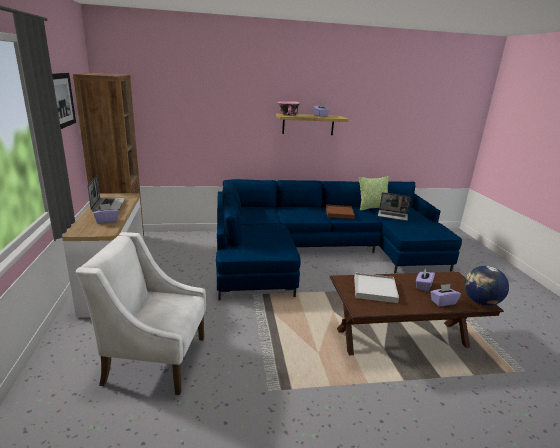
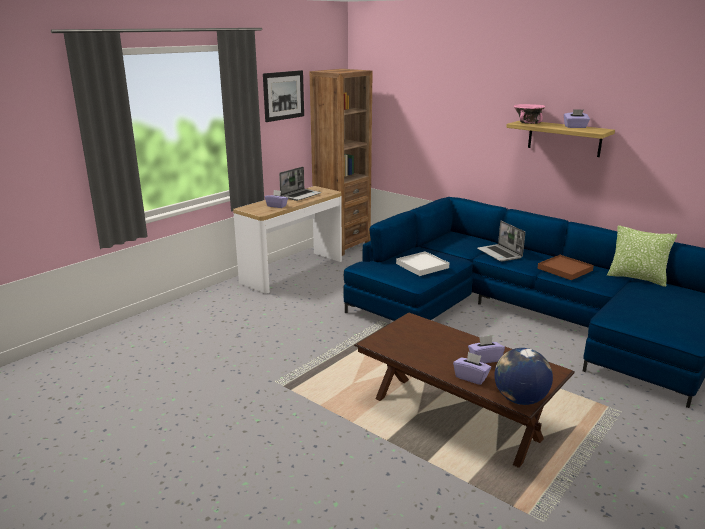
camera: 50 degrees right, 0 degrees up
(155, 359) = (243, 327): white armchair -> none
(375, 289) = (423, 338): white tray -> white tray (422, 266)
(393, 216) = (643, 295): laptop -> laptop (500, 254)

